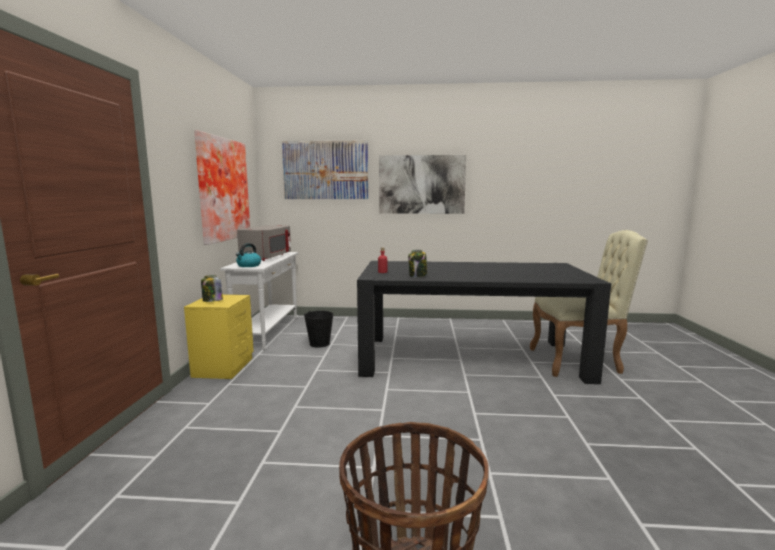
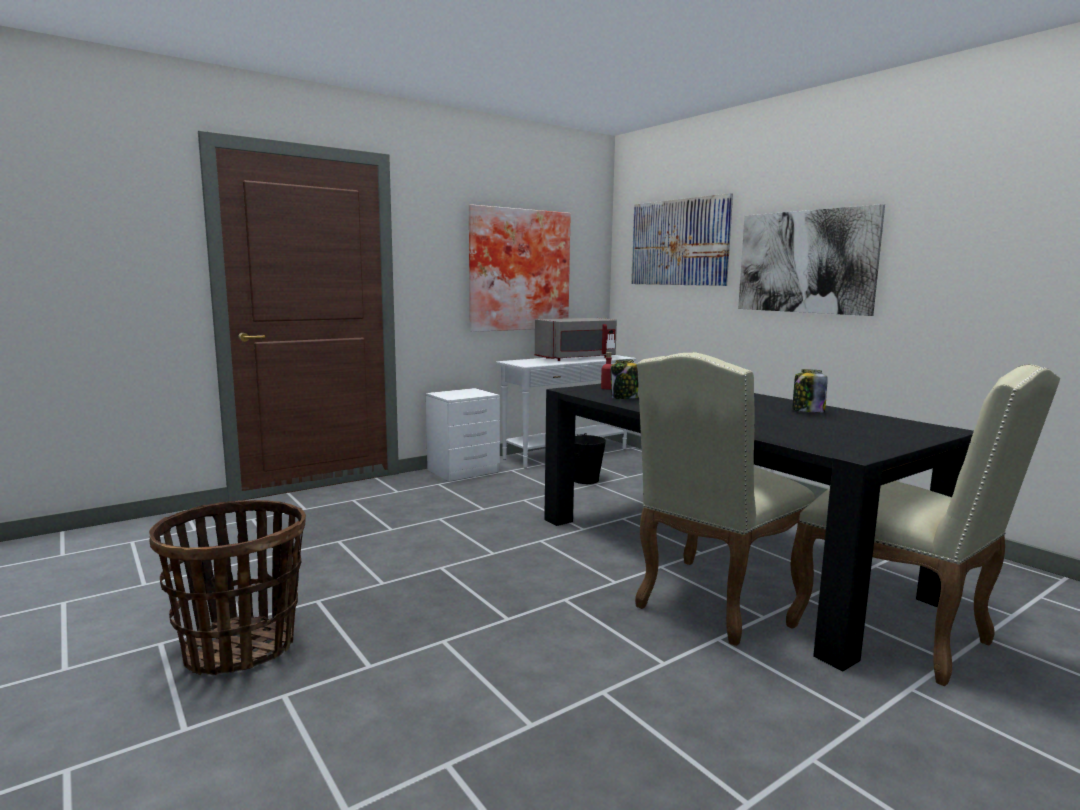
camera: 50 degrees right, 0 degrees up
(212, 300) = (456, 393): jar -> jar (807, 411)
(225, 367) = (464, 471): yellow nightstand -> white nightstand
(248, 265) = (524, 363): kettle -> none
(516, 380) = (713, 602): none -> beige chair

